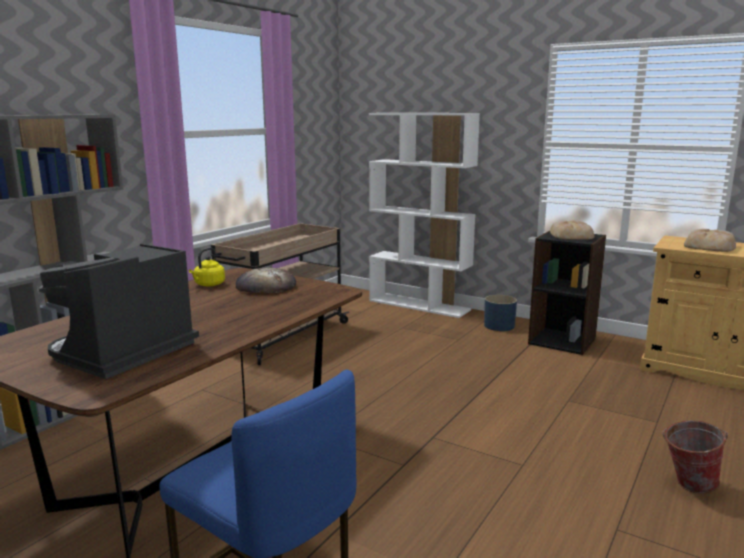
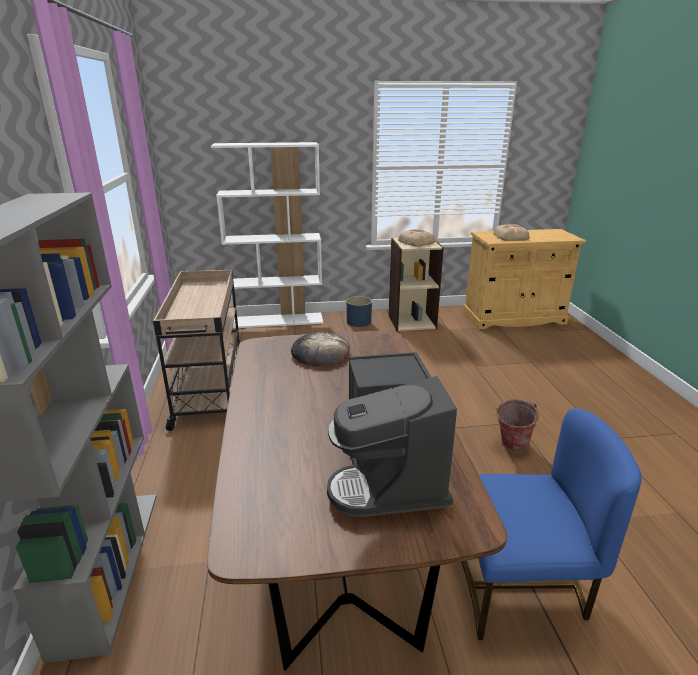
camera: 40 degrees left, 10 degrees up
(208, 285) = (267, 369): yellow kettle -> none
(562, 341) = (411, 321): black bookcase -> beige bookcase
(687, 484) = (593, 396): bucket -> bucket (510, 445)

